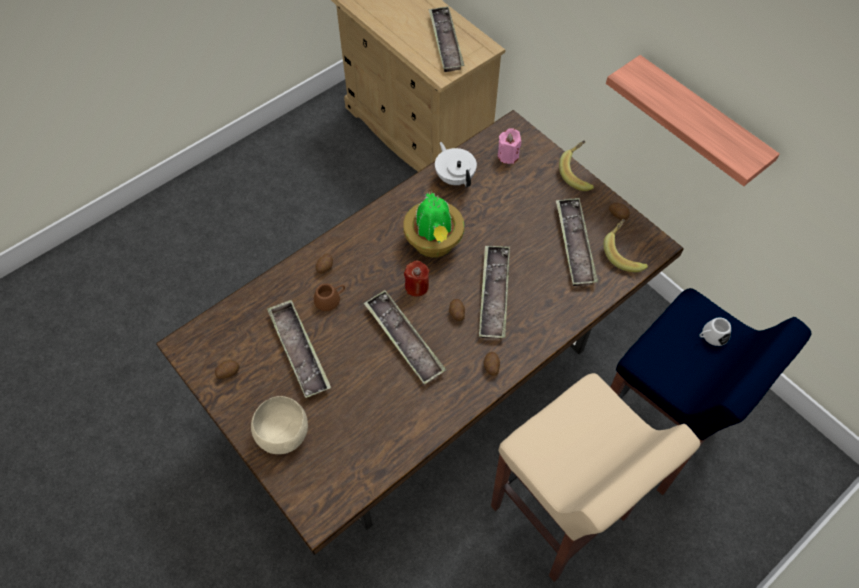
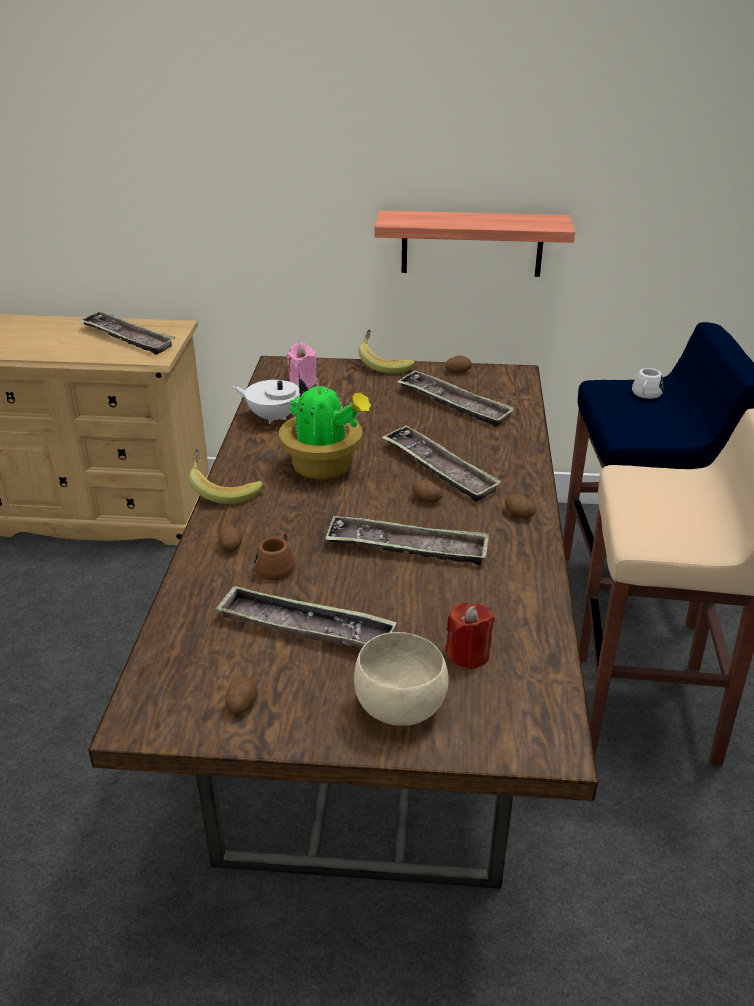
camera: 45 degrees left, 25 degrees down
(417, 286) = (356, 504): red candle -> red candle (468, 654)
(624, 253) = (501, 389): banana -> banana (224, 490)

